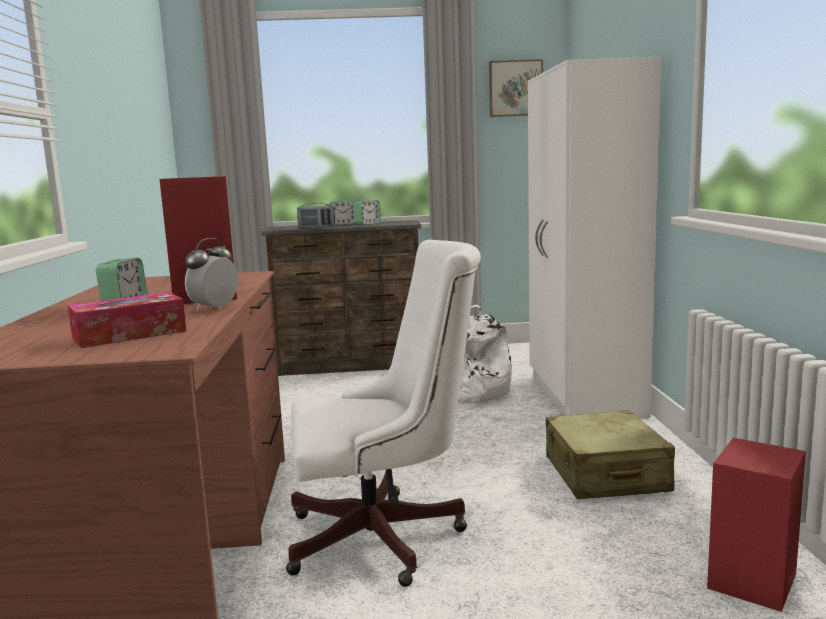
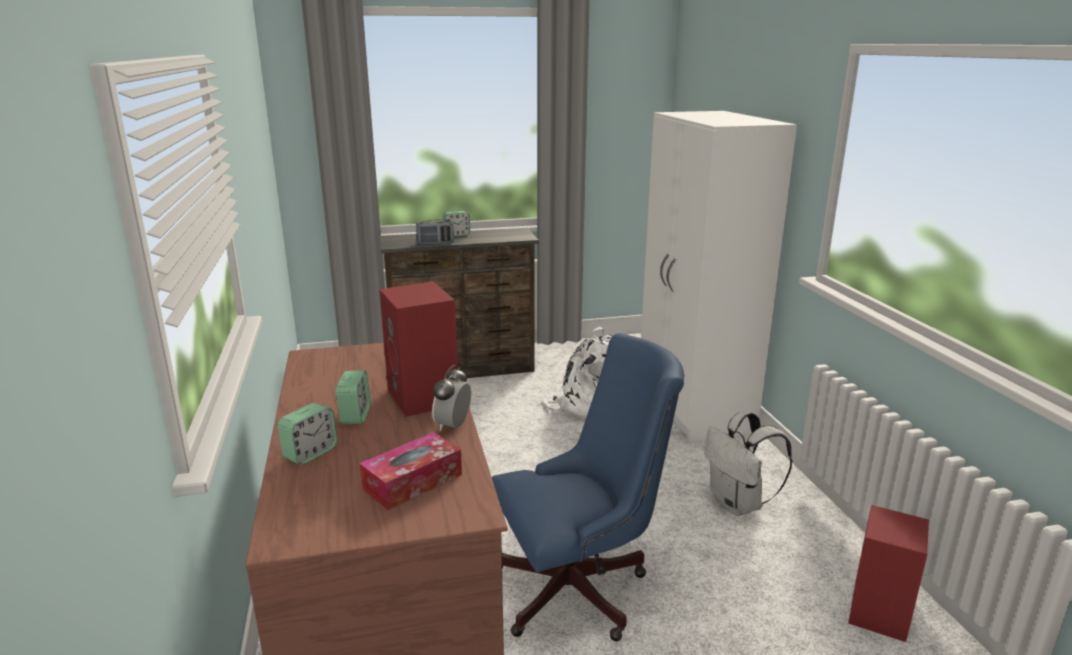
camera: 10 degrees left, 10 degrees up
(367, 224) = (483, 236): alarm clock -> alarm clock (310, 453)
(386, 538) = (580, 588): white office chair -> blue office chair
(515, 88) = (622, 94): picture -> none
(605, 474) = (738, 504): beige suitcase -> white backpack

